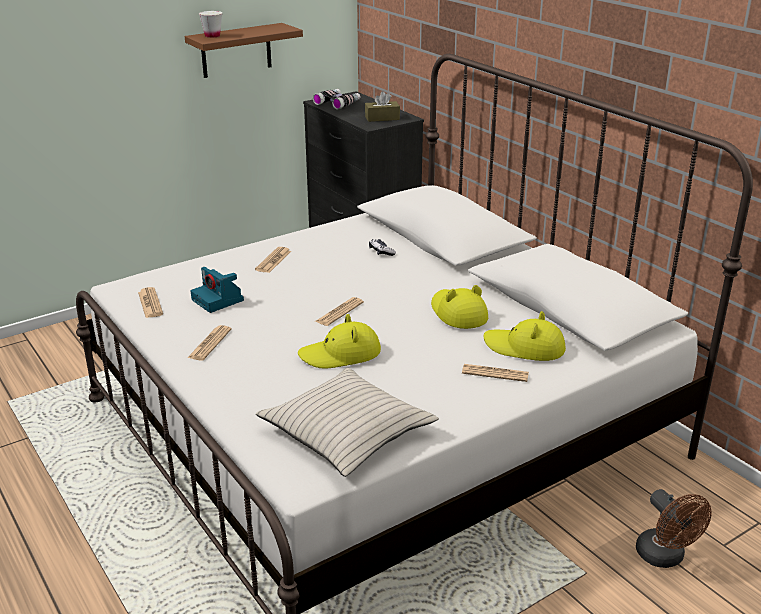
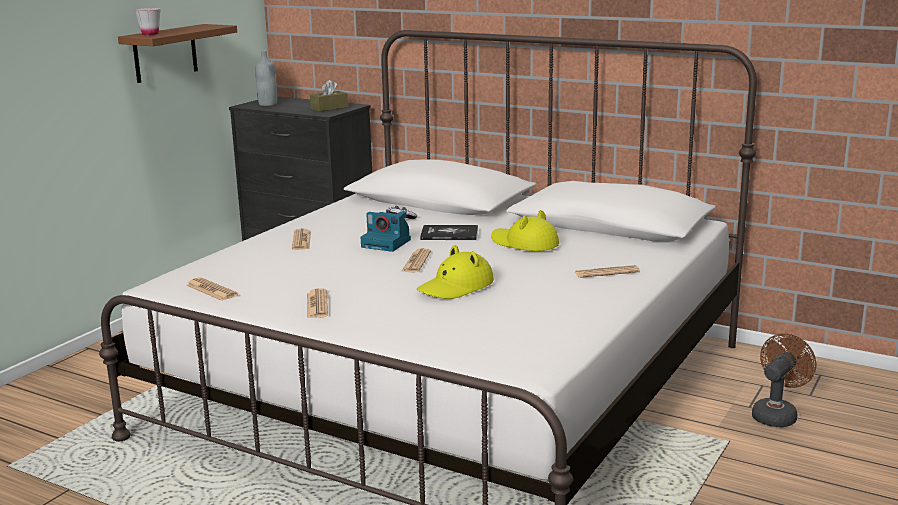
camera: 25 degrees left, 10 degrees down
(218, 300) = (283, 275): camera -> camera (387, 243)
(338, 103) = (268, 104): binoculars -> grey bottle
(347, 432) = (532, 332): beige pillow -> none
(403, 283) = (449, 234): none -> book
(524, 347) = (609, 253): yellow hat -> none
(665, 557) = (777, 414): brown fan -> brown fan turned 90 degrees counterclockwise

